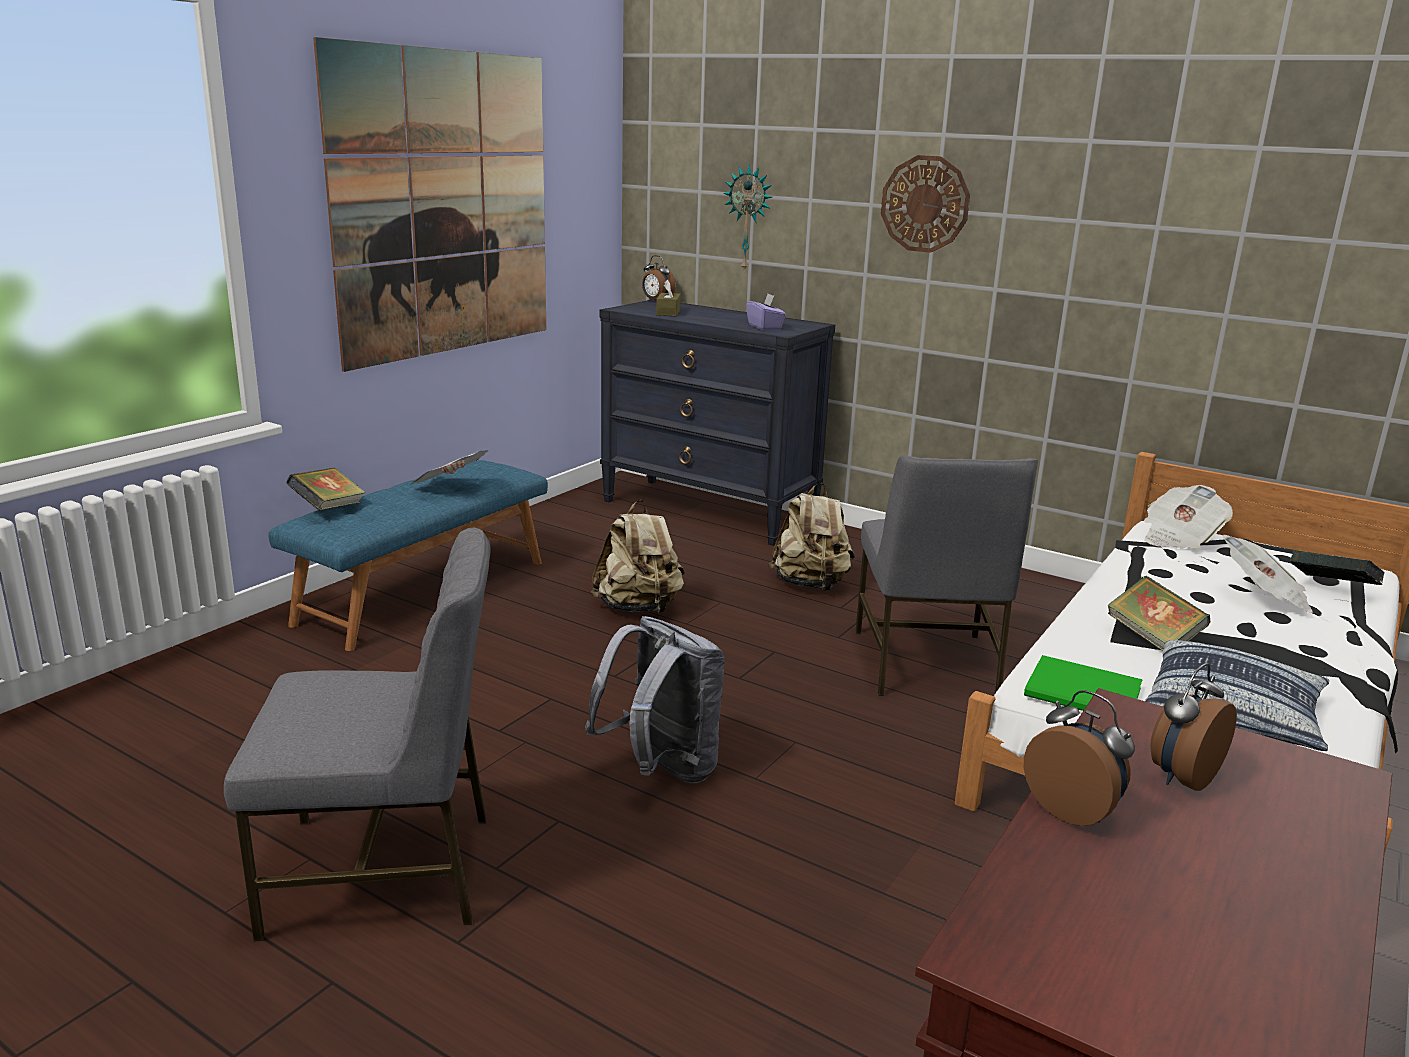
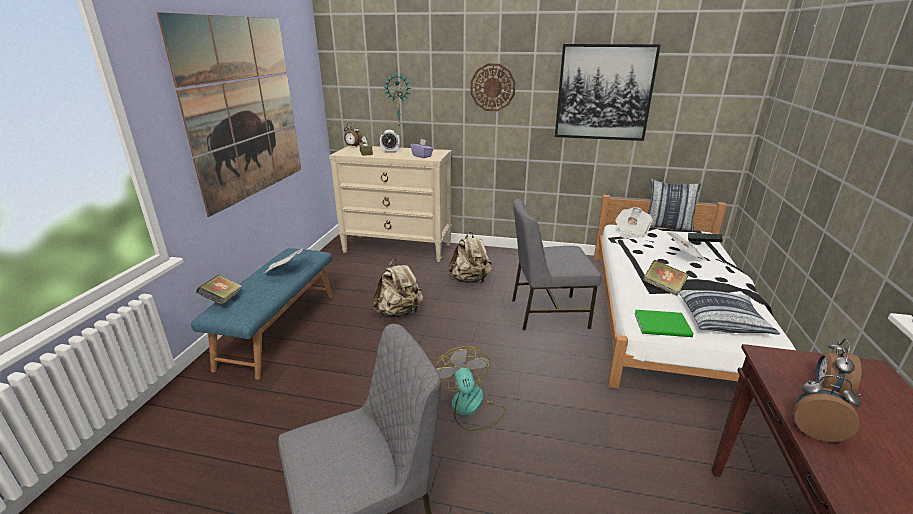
camera: 20 degrees left, 5 degrees up
(661, 770) = (470, 408): grey backpack -> fan
(709, 511) = (398, 248): black dresser -> beige dresser
(714, 315) = (390, 152): none -> alarm clock
(926, 665) = (547, 313): grey chair -> grey chair turned 105 degrees clockwise
(1154, 227) = (604, 93): none -> picture
(1285, 543) = (667, 226): none -> pillow

